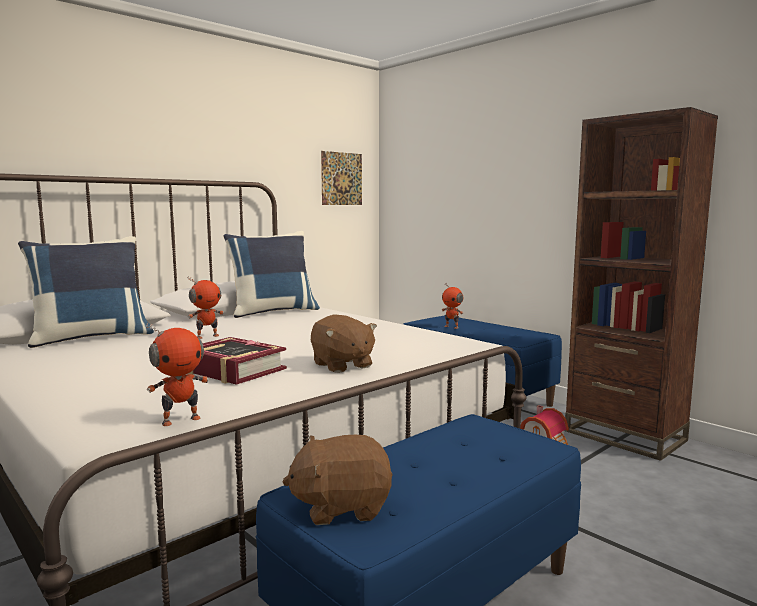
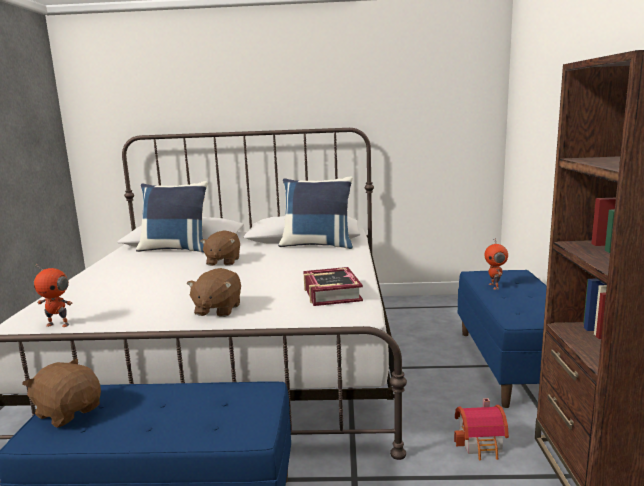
camera: 45 degrees right, 5 degrees up
(207, 336) = (223, 262): toy robot -> brown plush toy
(232, 370) = (162, 295): book -> book (331, 293)
(341, 179) = (454, 116): picture -> none

